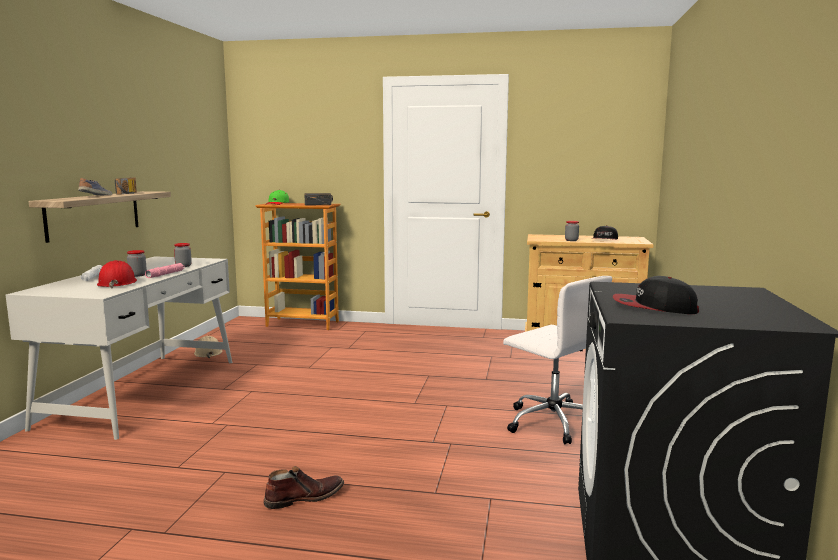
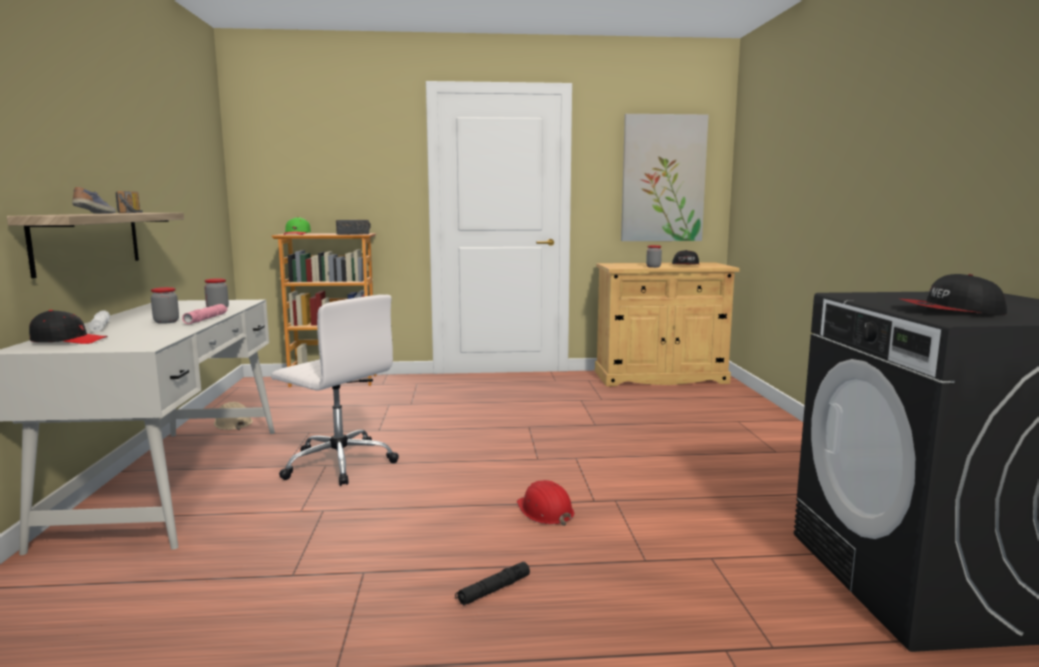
camera: 15 degrees left, 0 degrees up
(62, 287) = (69, 340): none -> black cap
(117, 283) = (149, 332): red hard hat -> red hard hat (545, 511)
(304, 497) = (493, 590): brown boot -> black flashlight
(552, 422) = (702, 463): white office chair -> white office chair (339, 463)
(593, 158) = (663, 178): none -> picture

